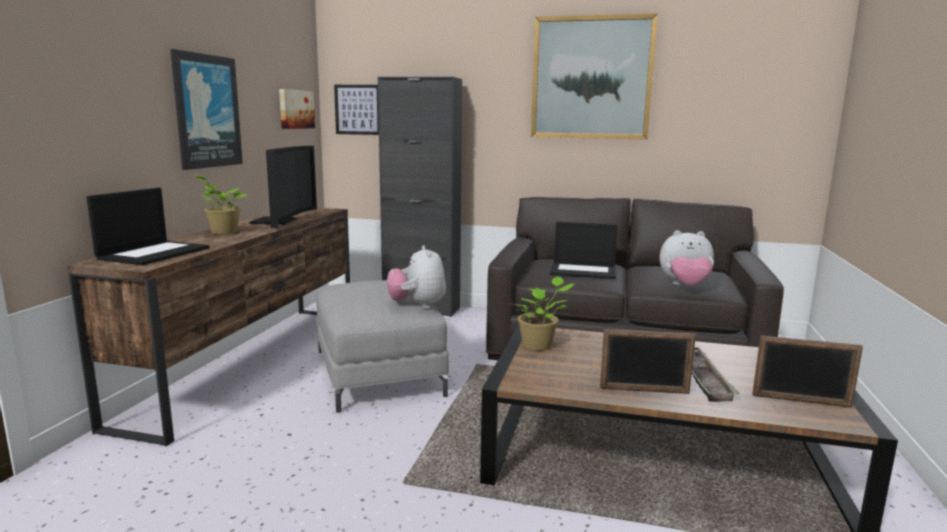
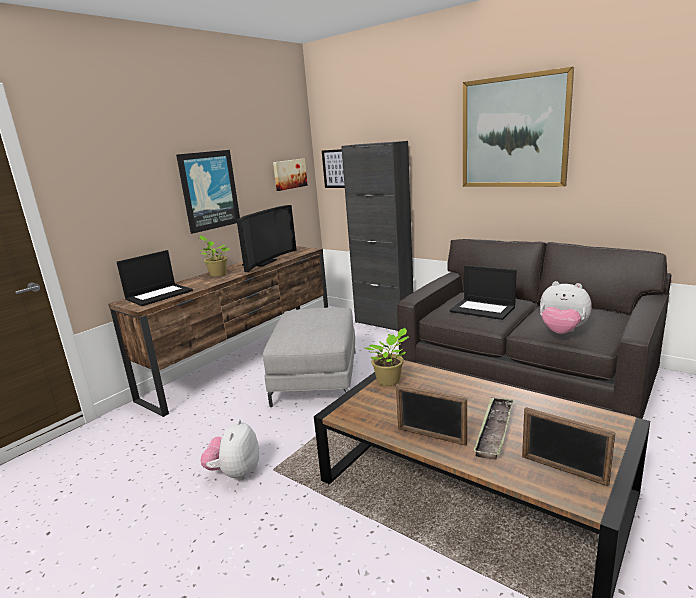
camera: 25 degrees right, 5 degrees up
(417, 306) = (330, 335): plush toy -> plush toy (235, 473)

